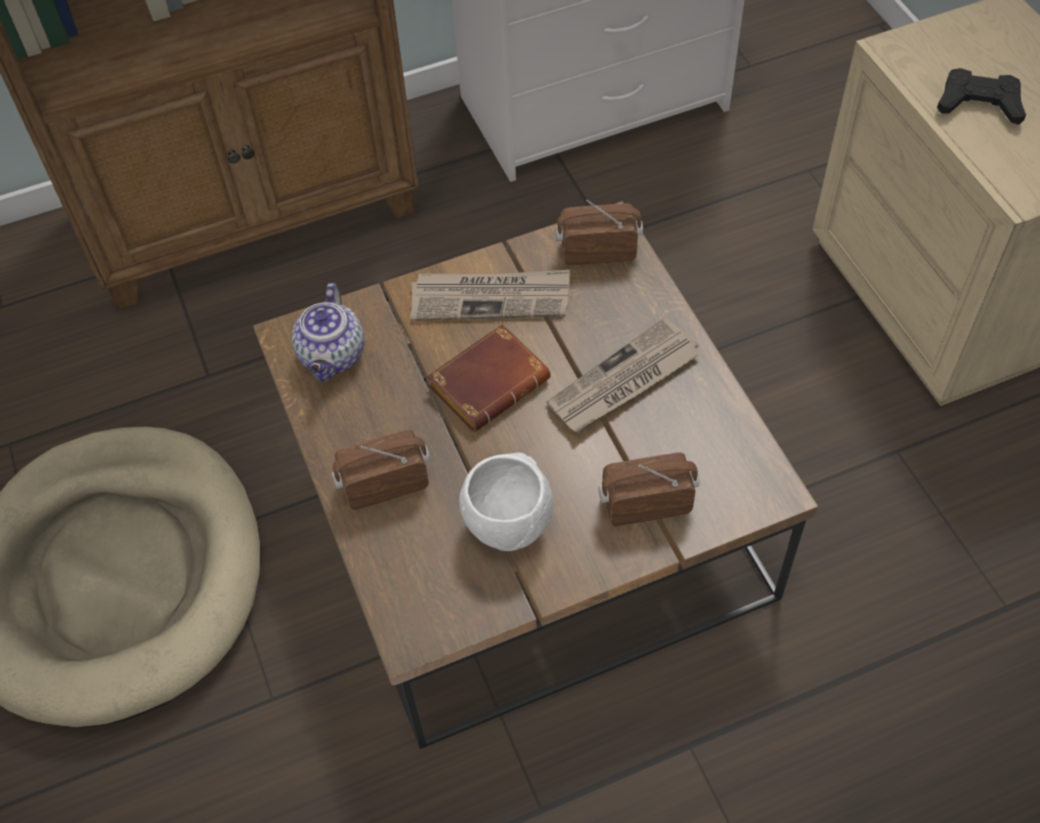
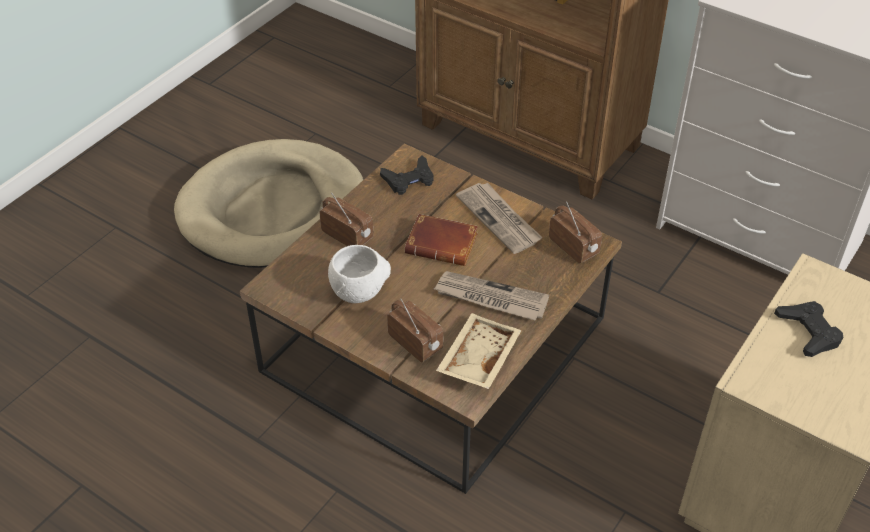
camera: 55 degrees right, 10 degrees down
(333, 357) = (409, 180): teapot -> black game controller
(717, 448) = (477, 358): none -> beige tray

